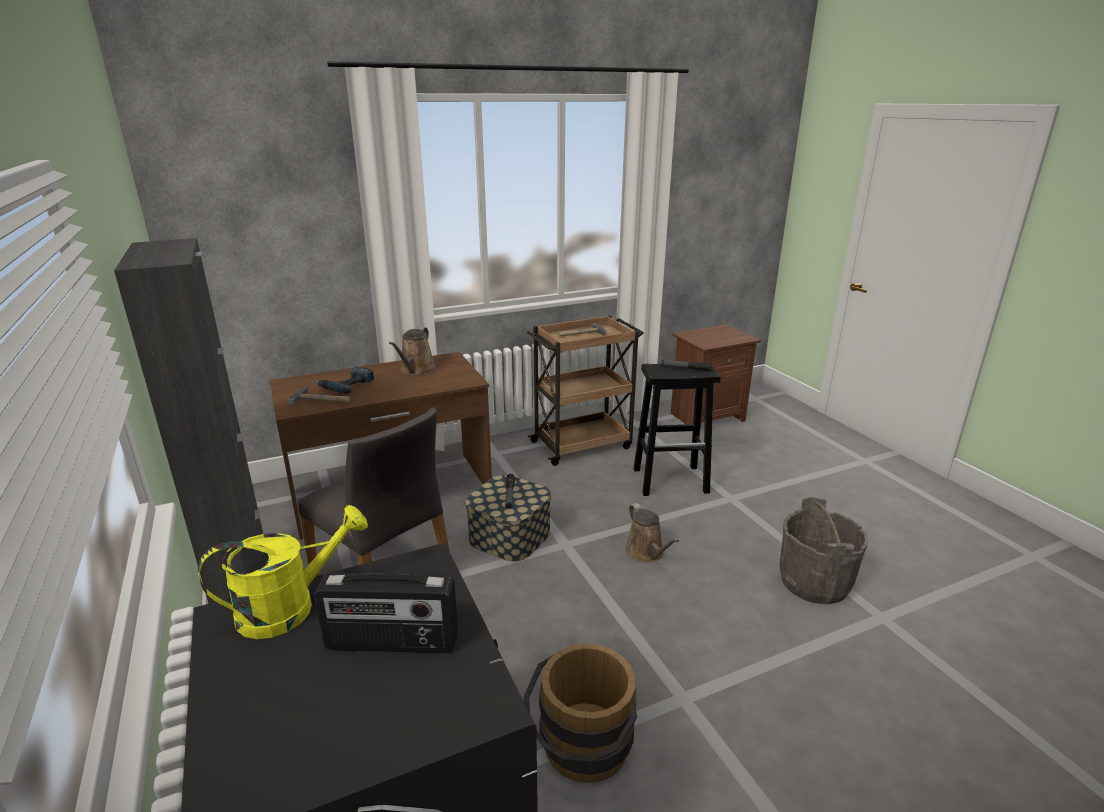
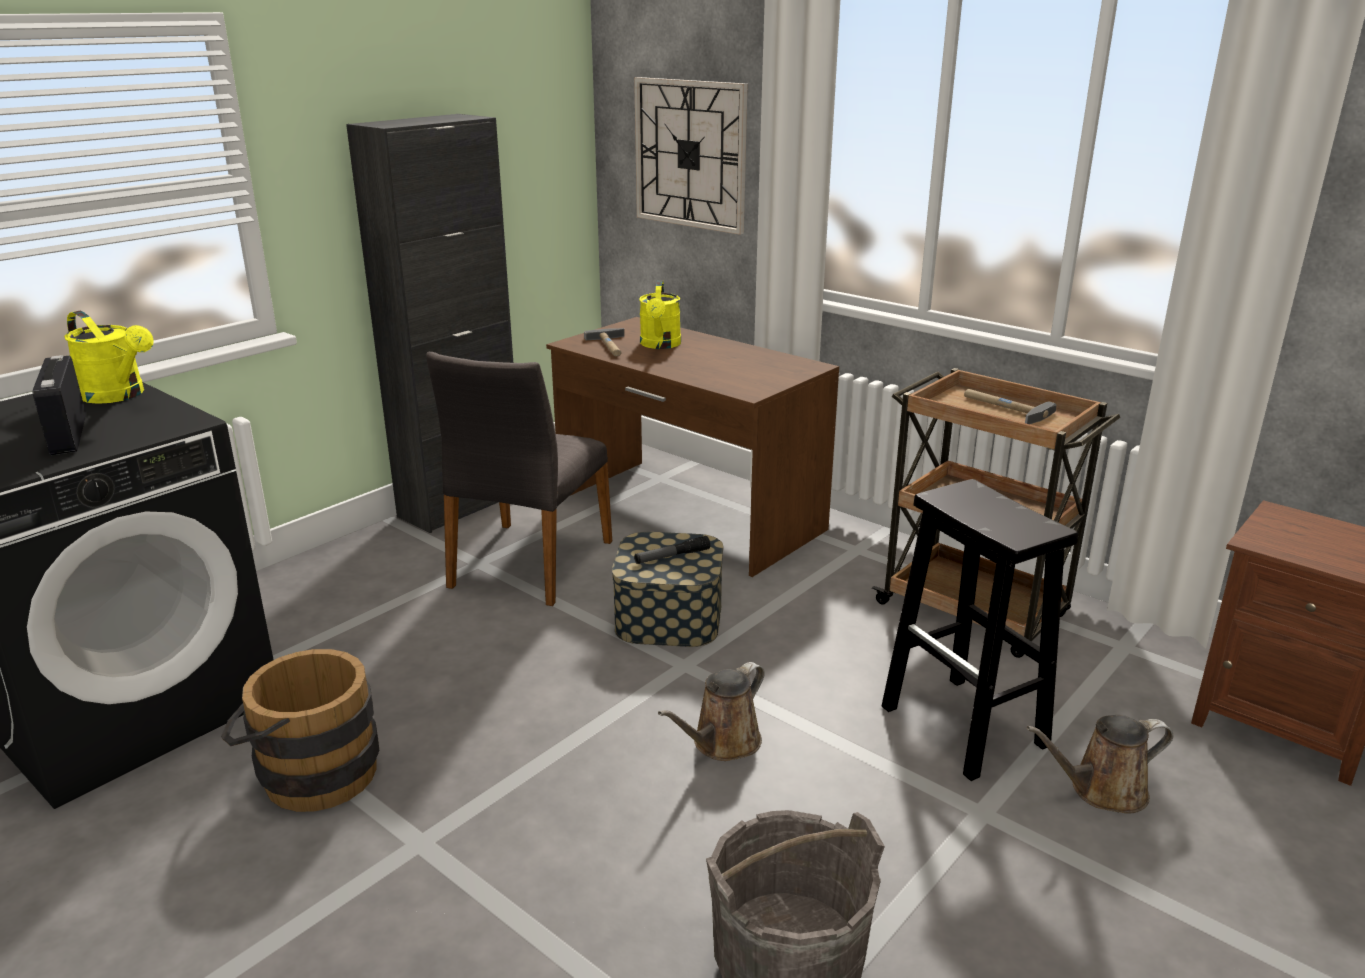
camera: 65 degrees right, 0 degrees up
(277, 243) = (690, 154): none -> wall clock
(346, 385) = (660, 345): power drill -> yellow watering can
(416, 370) = (743, 361): brown watering can -> brown watering can (1102, 791)
(686, 369) = (1005, 516): flashlight -> none

